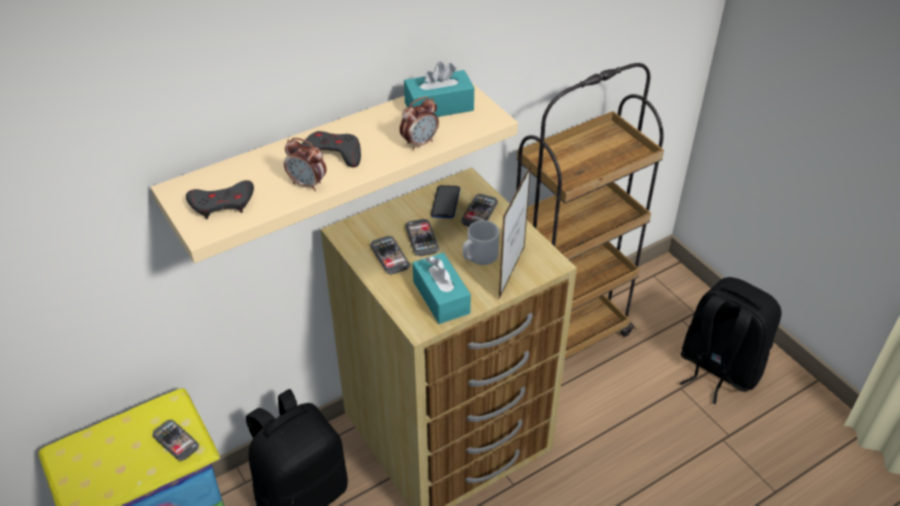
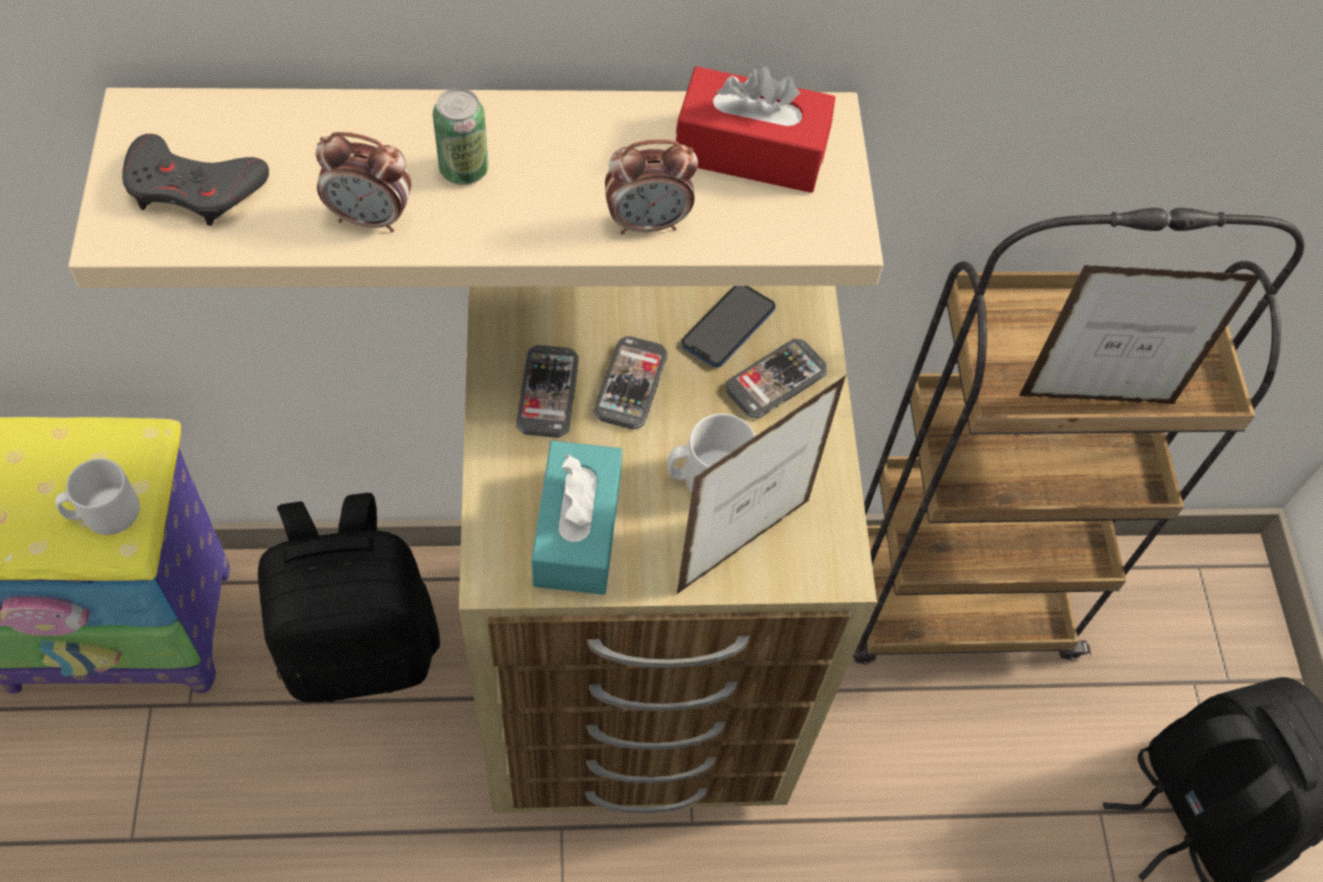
camera: 25 degrees right, 15 degrees up
(176, 441) = (104, 513): phone -> grey mug
(307, 184) = (371, 218): alarm clock -> alarm clock turned 45 degrees counterclockwise
(331, 154) = (464, 169): grey game controller -> can
(439, 106) = (750, 151): turquoise tissue box -> red tissue box
(603, 171) = (1096, 400): none -> picture frame

